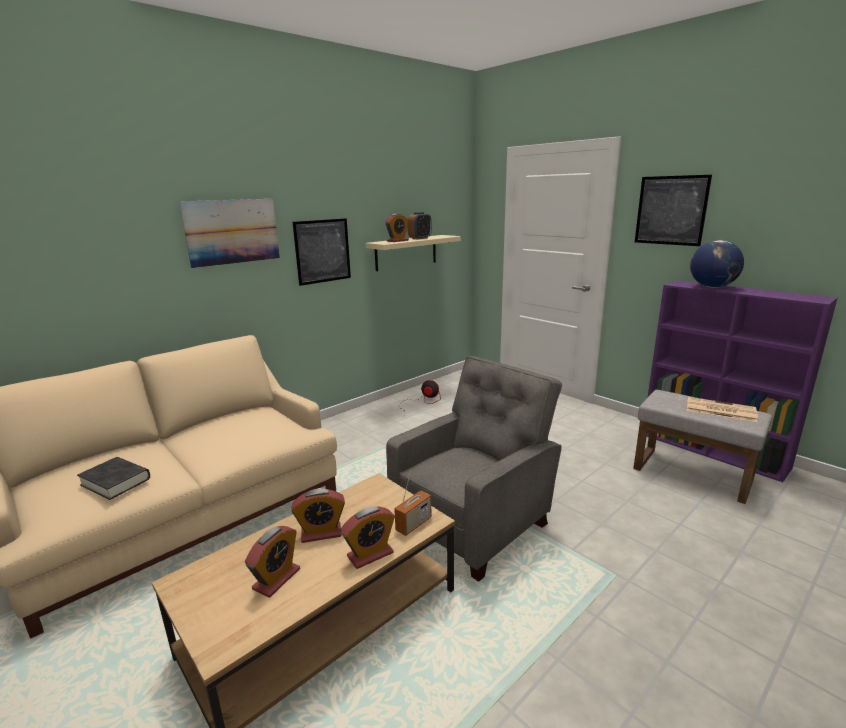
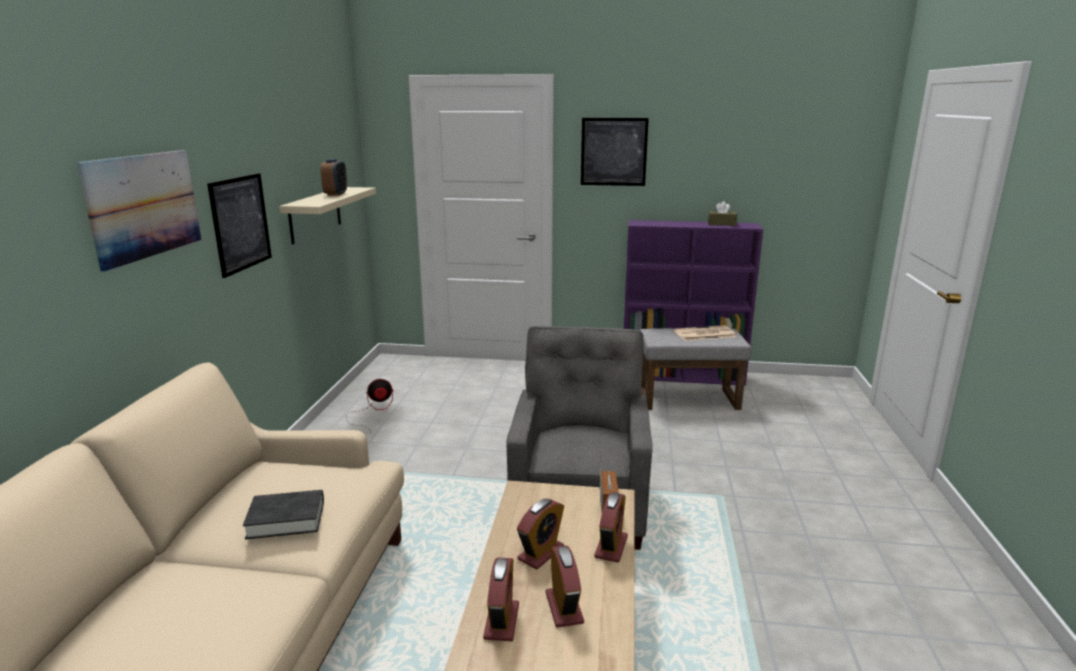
camera: 40 degrees left, 0 degrees up
(116, 482) = (213, 622): black book -> black book (286, 519)
(397, 241) = (319, 200): alarm clock -> alarm clock (501, 621)
(712, 287) = (667, 223): globe -> none
(781, 294) = (721, 224): none -> brown tissue box

